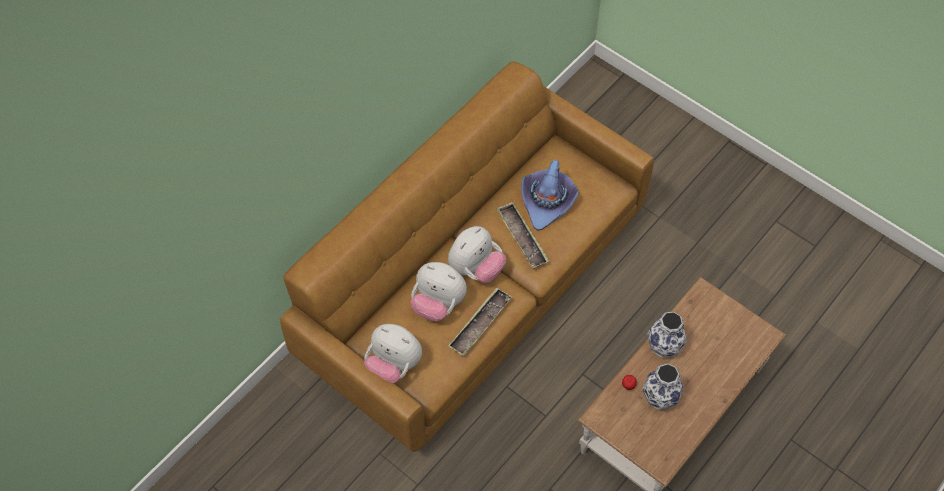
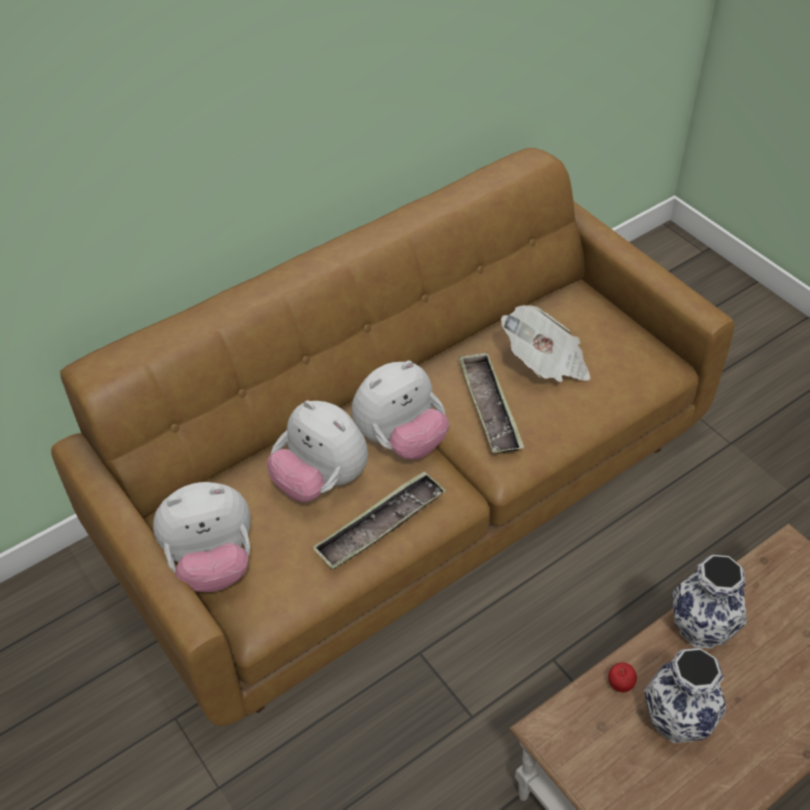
camera: 15 degrees right, 10 degrees down
(393, 365) = (213, 563): plush toy -> plush toy turned 60 degrees counterclockwise
(547, 201) = (546, 363): purple hat -> newspaper

